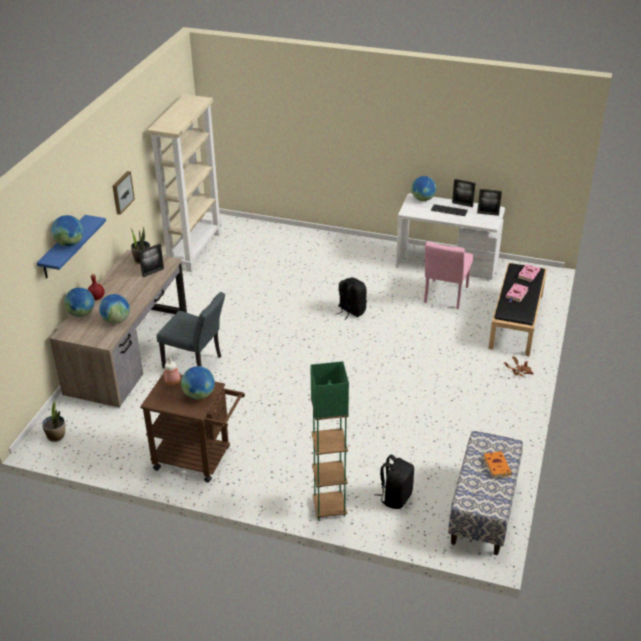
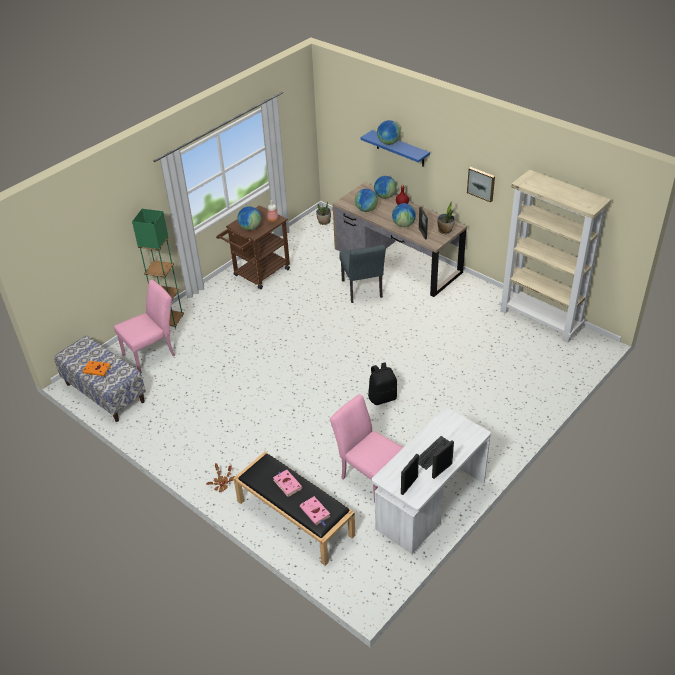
camera: 115 degrees right, 5 degrees up
(196, 363) = (363, 291): grey chair -> grey chair turned 60 degrees counterclockwise
(395, 497) = (152, 353): black backpack -> pink chair
(422, 199) = (470, 439): globe -> globe (403, 224)

